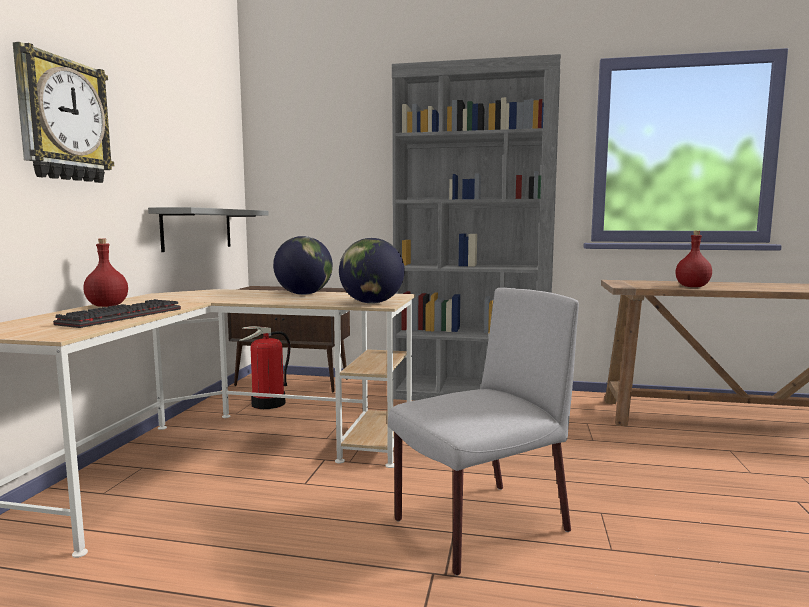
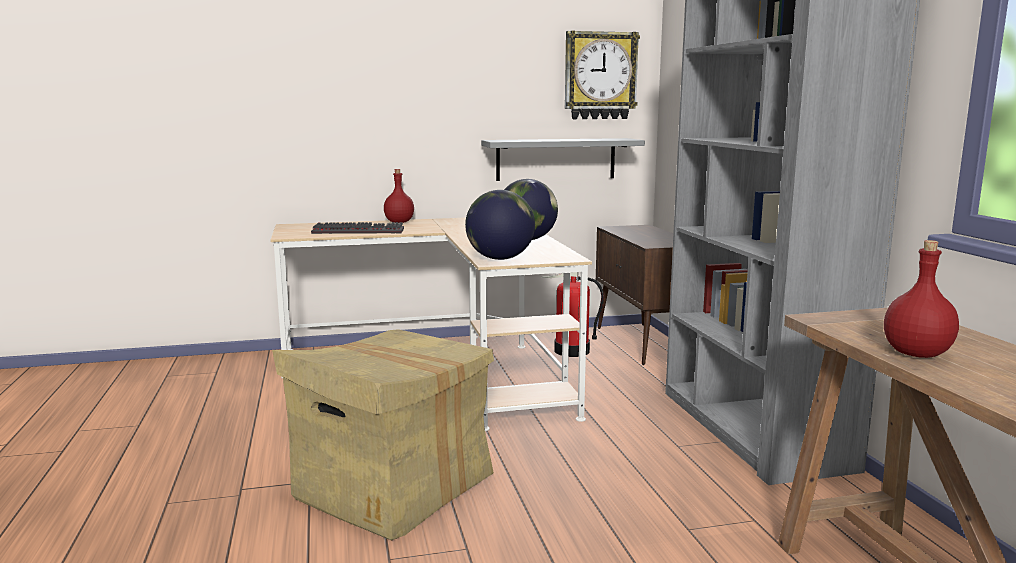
camera: 65 degrees right, 5 degrees up
(63, 120) = (388, 76): wall clock -> wall clock (600, 76)
(478, 526) = (393, 487): grey chair -> cardboard box

